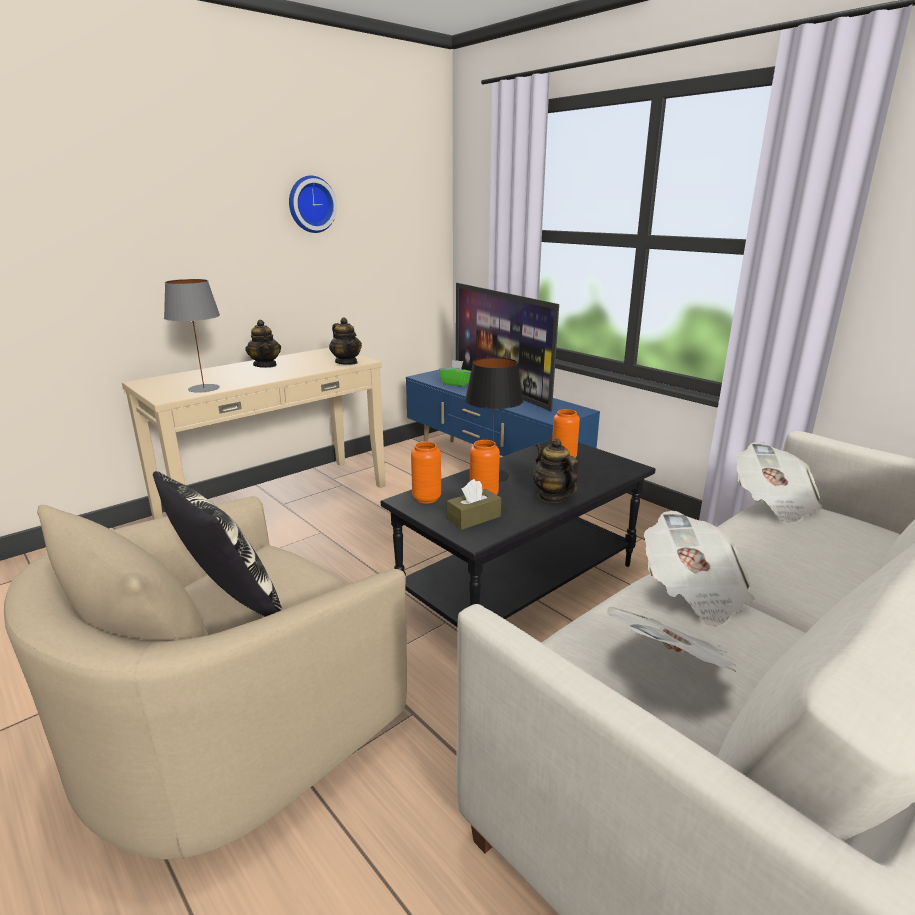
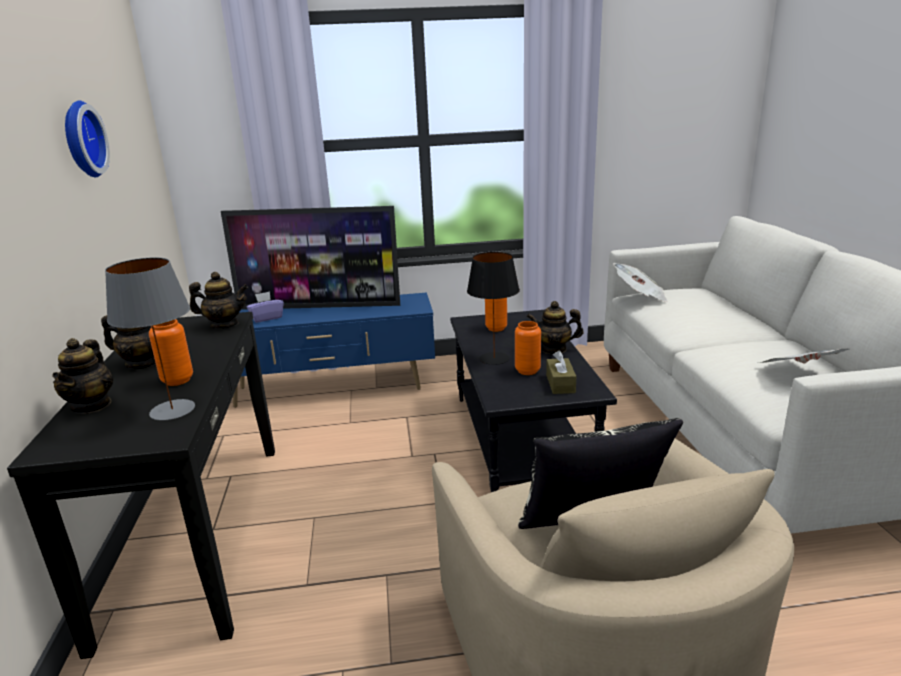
camera: 55 degrees left, 0 degrees up
(200, 373) = (91, 405): none -> teapot
(275, 501) = (197, 533): beige console table -> black console table
(426, 498) = (506, 392): orange vase -> orange vase (177, 380)
(456, 383) = (267, 318): green tissue box -> purple tissue box
(693, 591) = (727, 346): newspaper -> none

